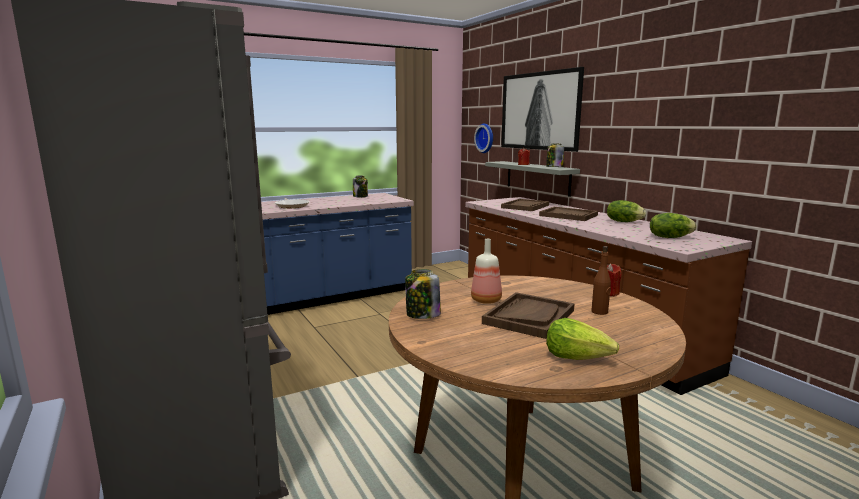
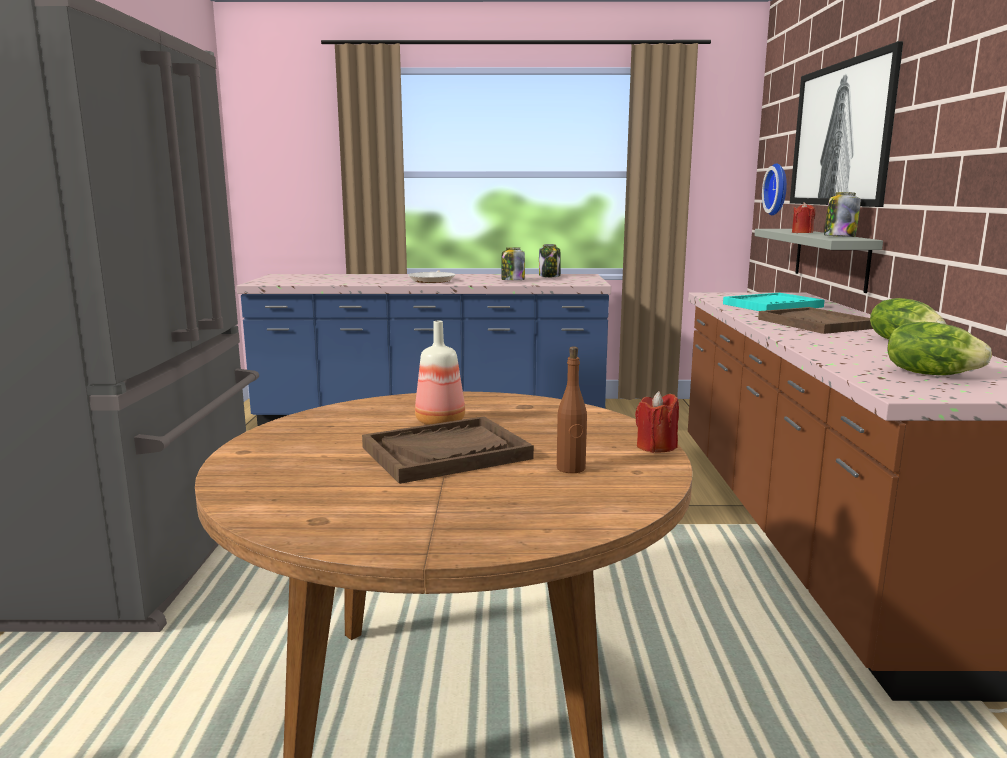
camera: 30 degrees right, 0 degrees up
(422, 315) = (318, 423): jar -> jar (512, 280)
(525, 206) = (772, 305): brown tray -> turquoise tray
(577, 357) = (381, 515): lettuce -> none

